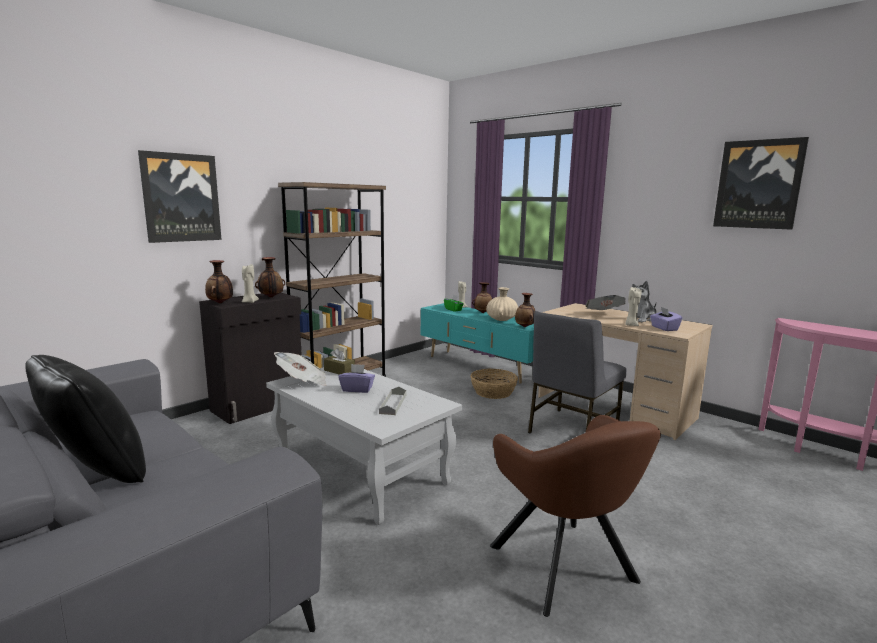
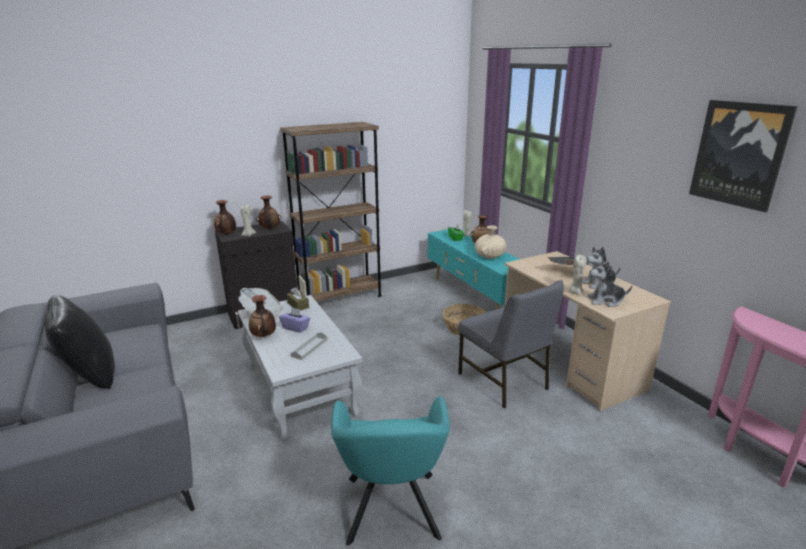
camera: 20 degrees right, 10 degrees up
(181, 198) = (196, 148): picture -> none
(525, 327) = (503, 269): vase -> vase (264, 336)
(566, 569) = (391, 512): brown armchair -> turquoise armchair
(571, 430) = (504, 381): grey chair -> grey chair turned 90 degrees counterclockwise
(664, 328) = (605, 301): purple tissue box -> plush toy

